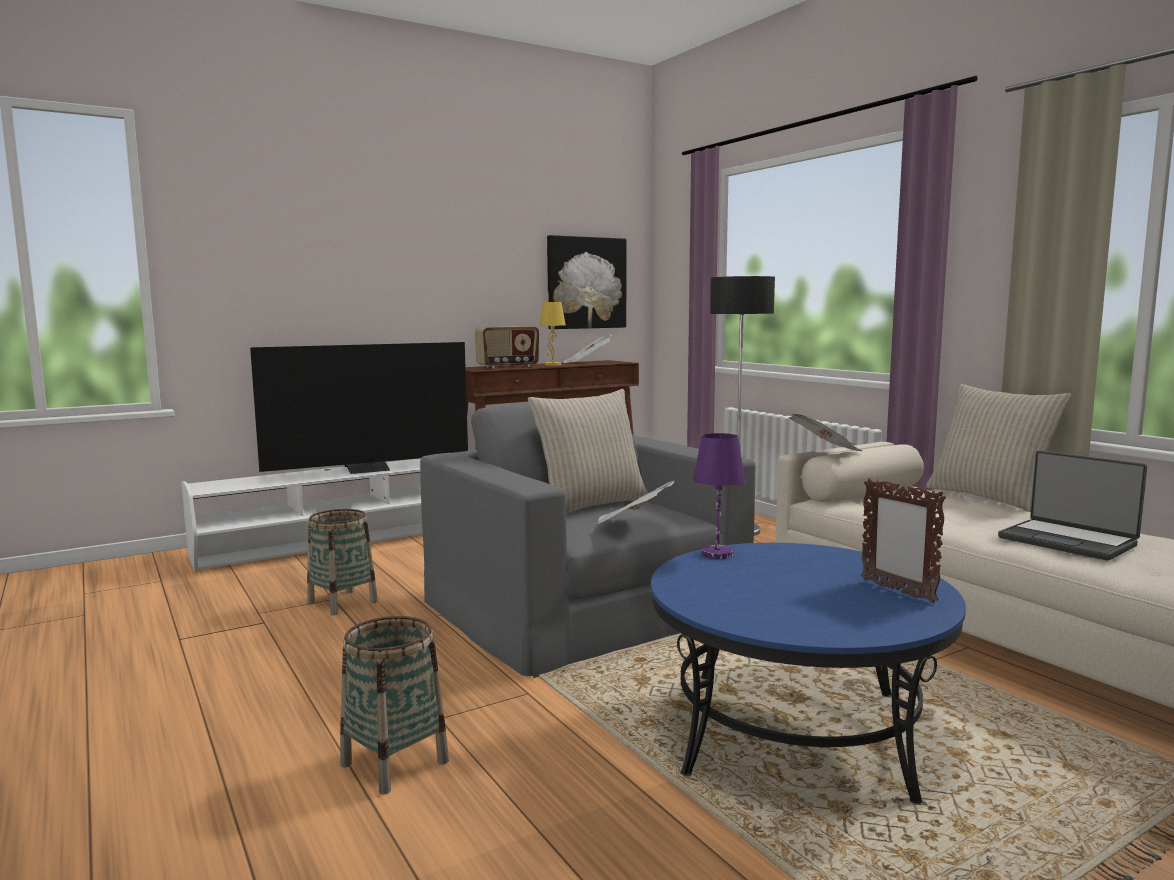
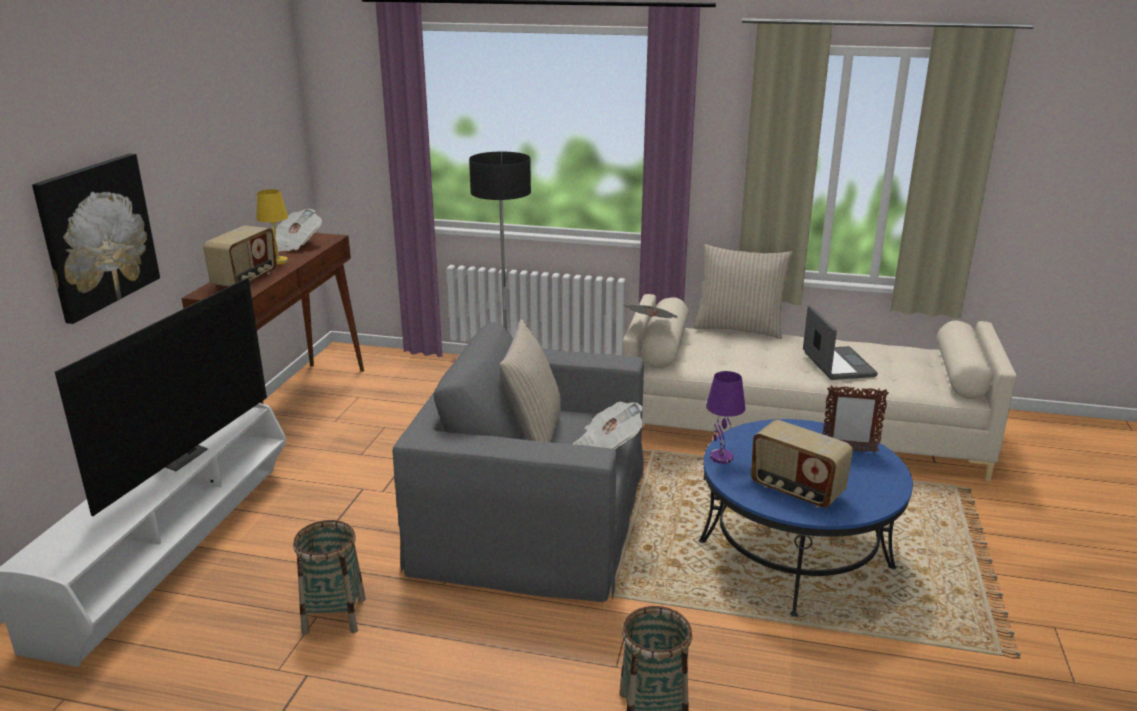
camera: 45 degrees left, 15 degrees up
(586, 283) = (264, 151): picture -> picture (97, 235)
(739, 594) = (796, 490): none -> radio
(1068, 541) = (837, 364): laptop -> laptop turned 105 degrees counterclockwise

